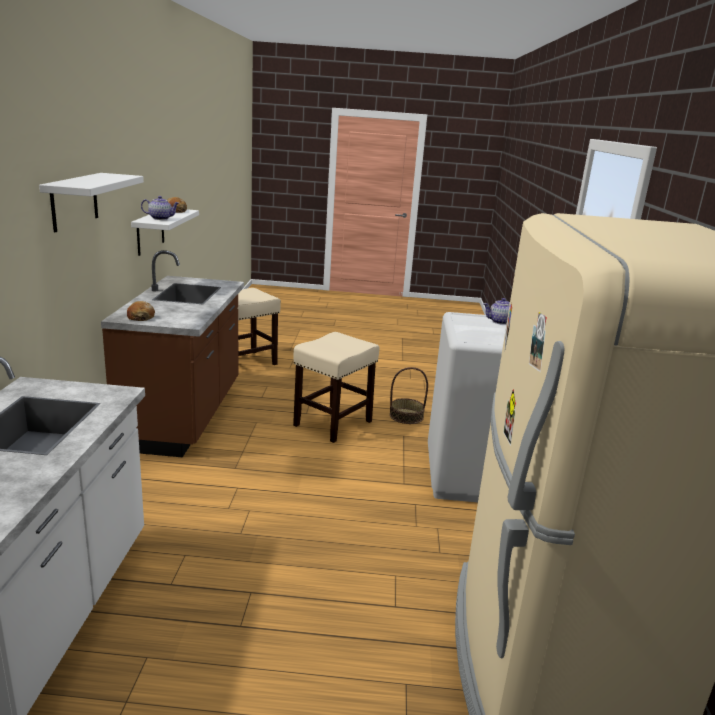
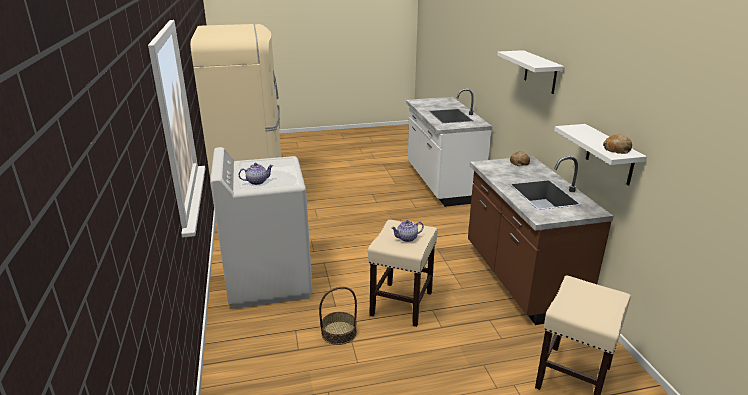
camera: 165 degrees right, 5 degrees up
(161, 218) = (583, 132): teapot -> teapot (407, 238)

